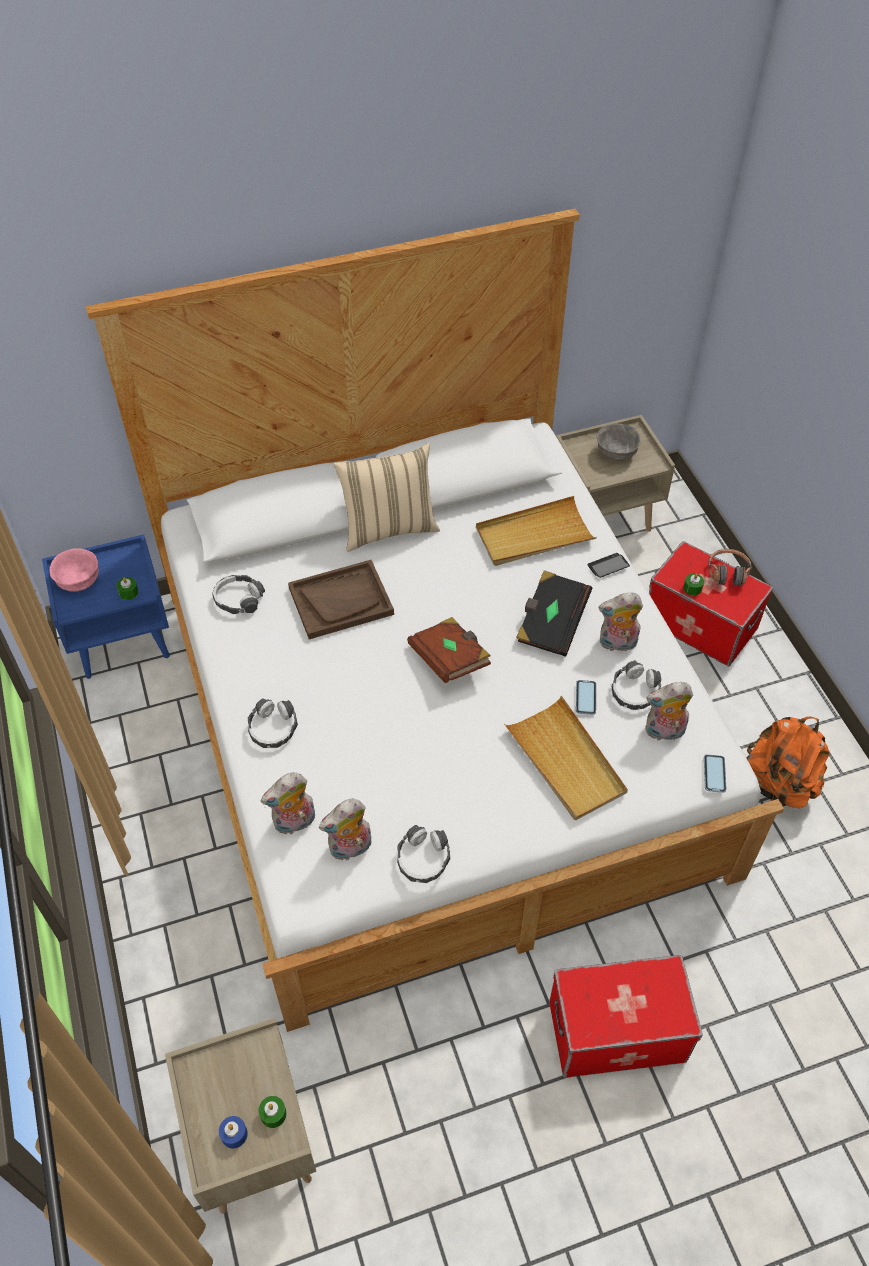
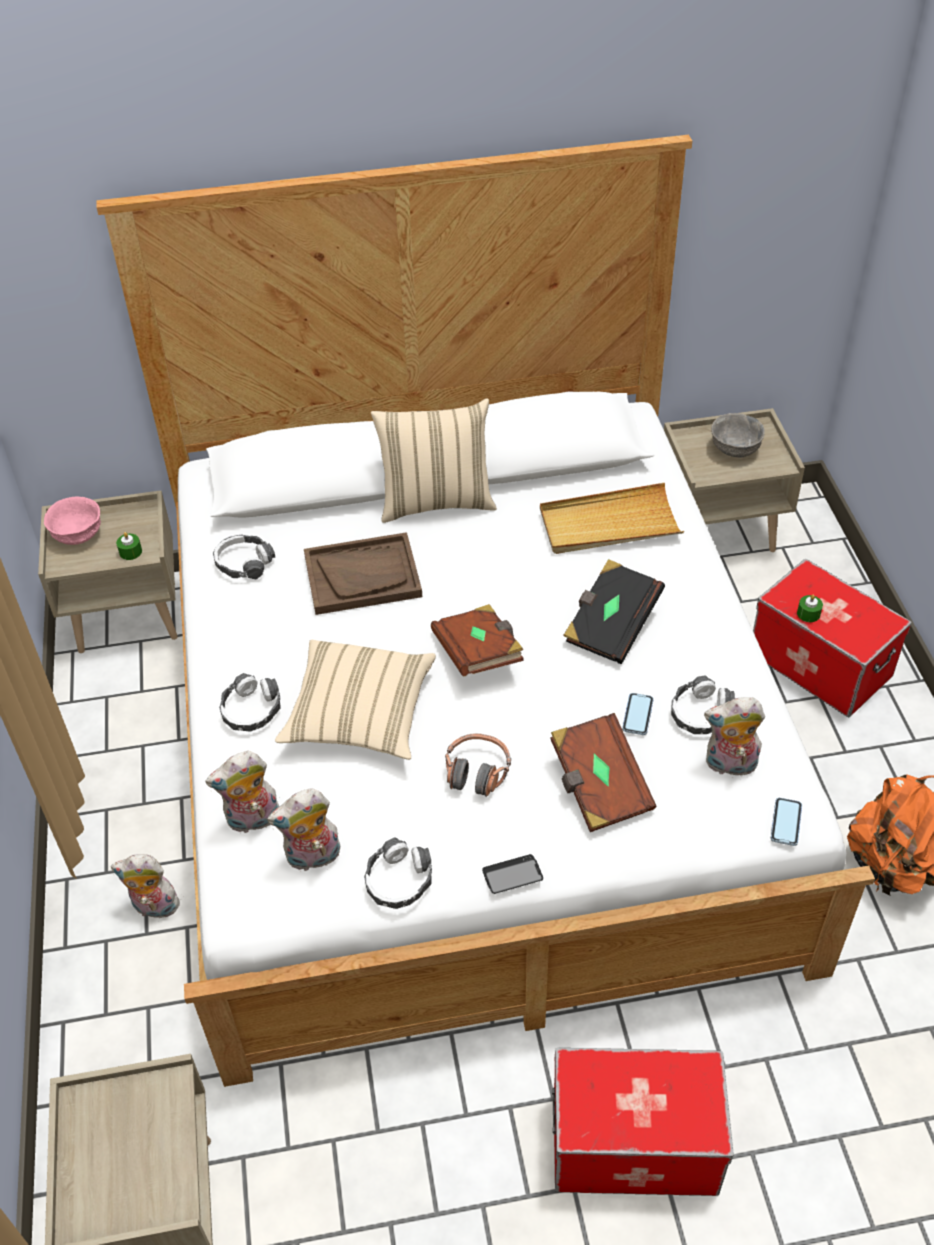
camera: 10 degrees right, 5 degrees down
(123, 641) = (129, 616): blue nightstand -> beige nightstand
(234, 1134) = (112, 1189): blue candle -> none
(273, 1114) = (164, 1171): green candle -> none
(363, 723) = (360, 715): none -> beige pillow
(566, 761) = (599, 786): beige tray -> brown book
(608, 566) = (694, 567): phone -> phone (512, 875)
(617, 644) = (689, 656): plush toy -> plush toy (154, 908)
(727, 573) = (856, 600): headphones -> headphones (477, 772)

